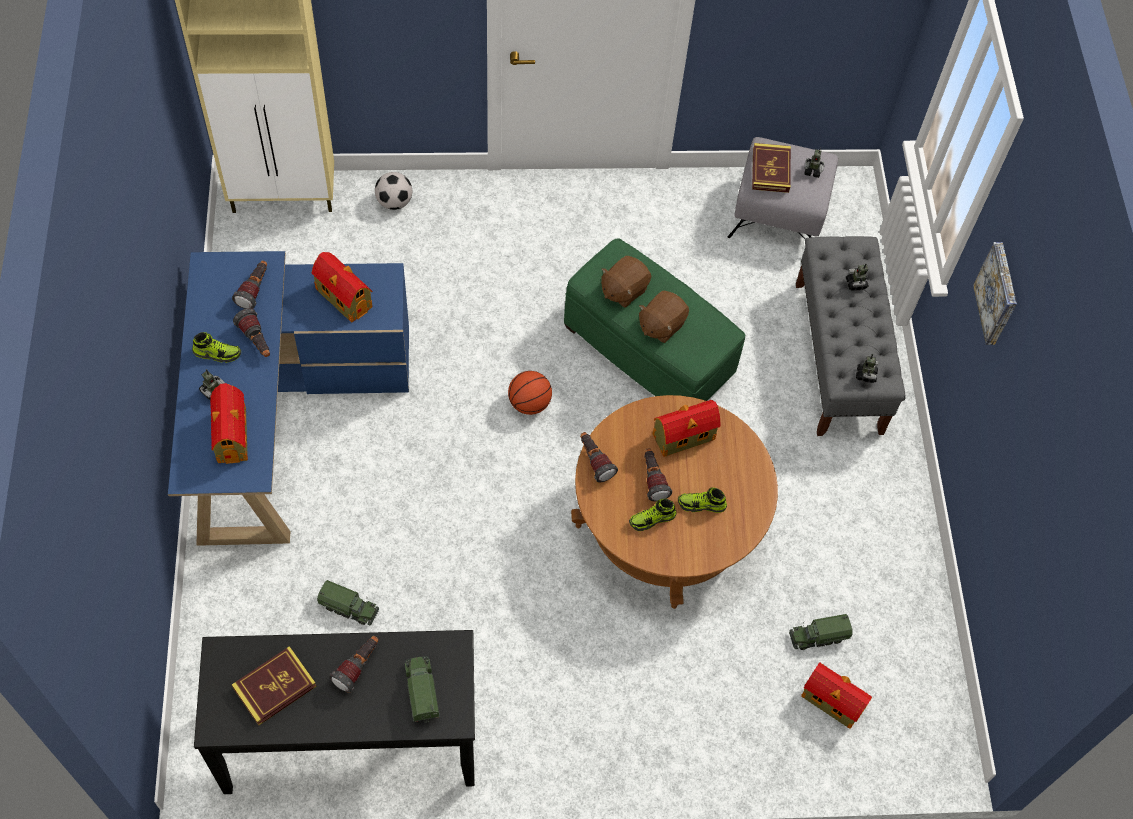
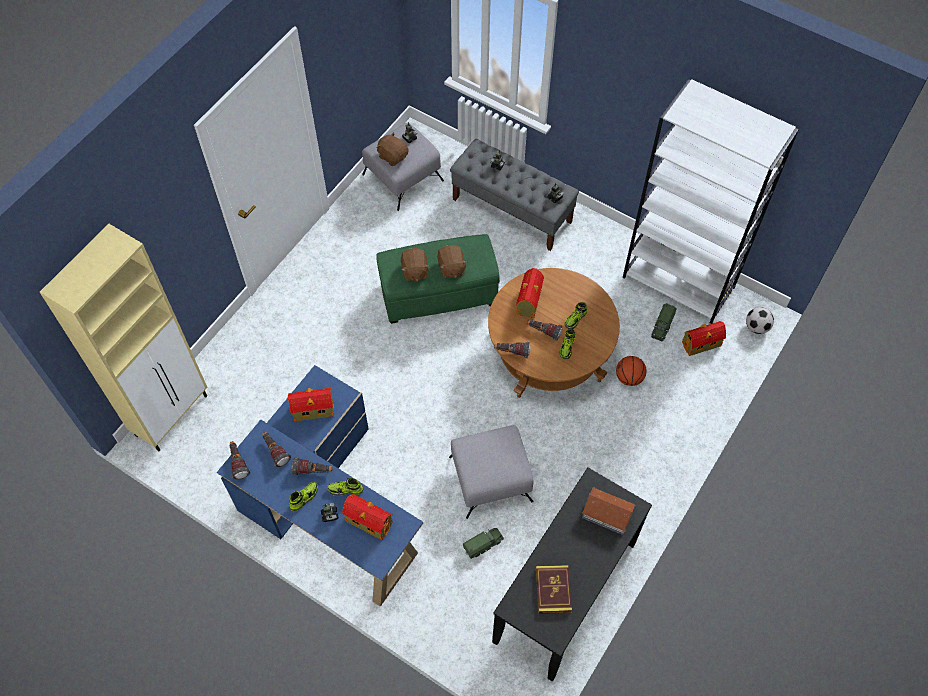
camera: 50 degrees left, 0 degrees up
(256, 387) = (345, 490): none -> shoe
(358, 666) = (570, 538): flashlight -> flashlight (238, 462)
(394, 202) = (230, 358): football -> football (756, 327)
(421, 691) = (607, 514): toy truck -> toy house
(441, 562) = (490, 479): none -> grey ottoman
(529, 403) = (424, 372): basketball -> basketball (629, 378)
(770, 170) = (393, 156): book -> brown plush toy
(904, 618) = (679, 282): none -> white bookcase
(998, 293) = (607, 92): picture -> none

